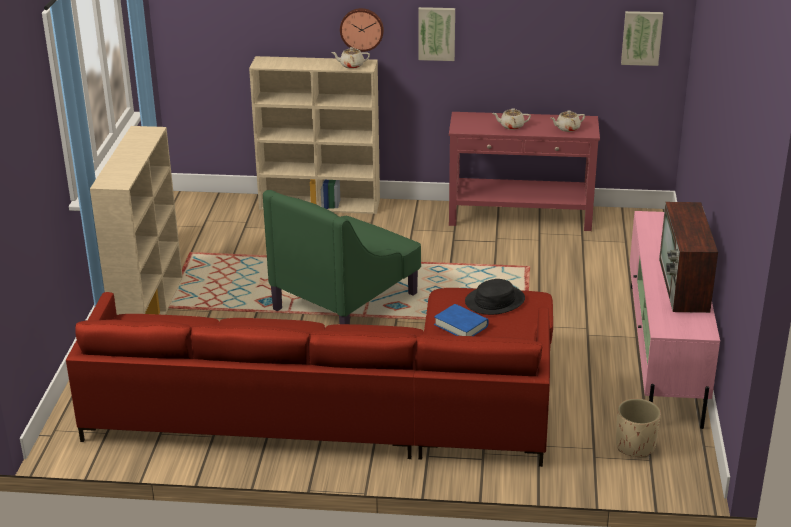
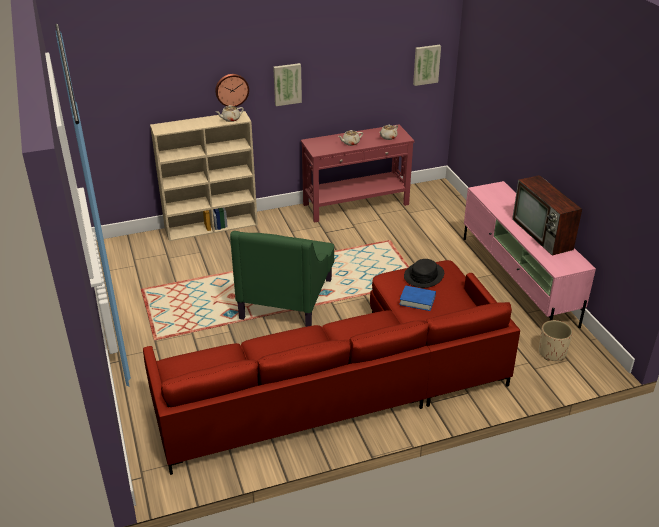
camera: 25 degrees left, 5 degrees up
(149, 311) = (144, 346): beige bookcase -> none

